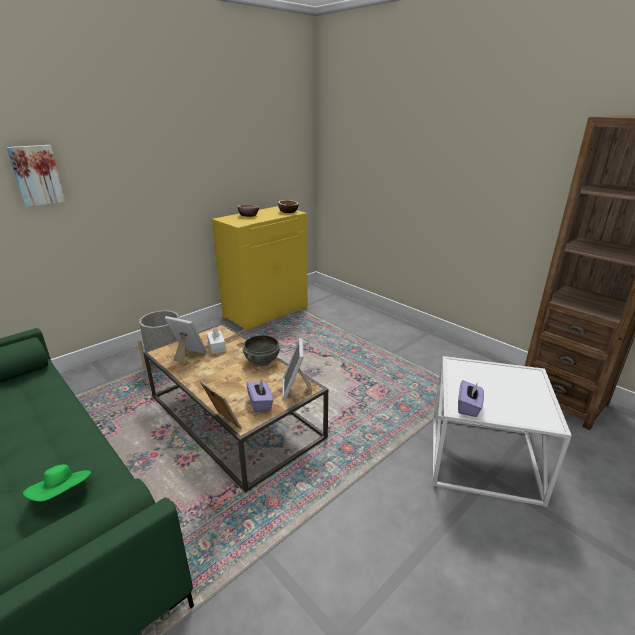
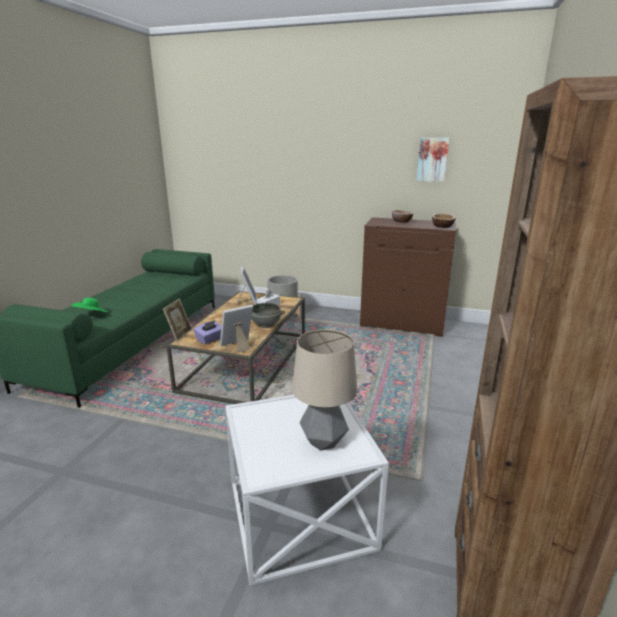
camera: 60 degrees right, 5 degrees down
(36, 175) = (251, 160): picture -> picture (432, 159)
(266, 311) = (402, 323): yellow cabinet -> brown cabinet
(468, 407) = (249, 416): purple tissue box -> none
(514, 384) = (323, 441): none -> table lamp

